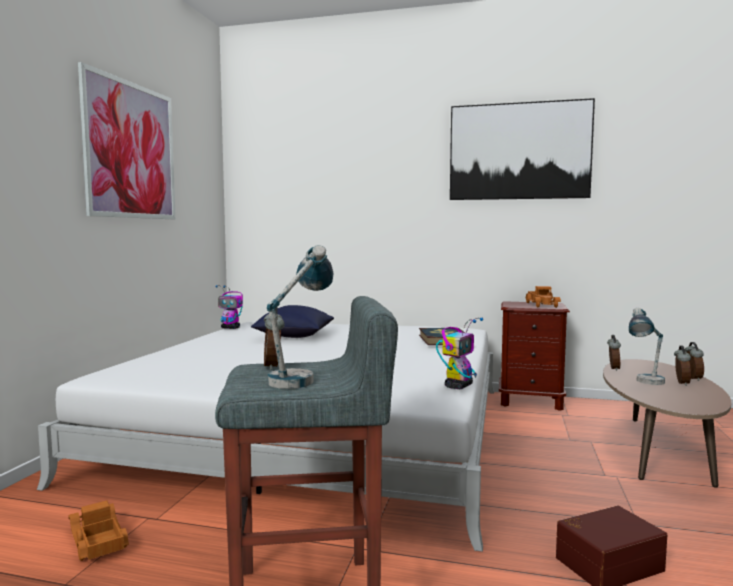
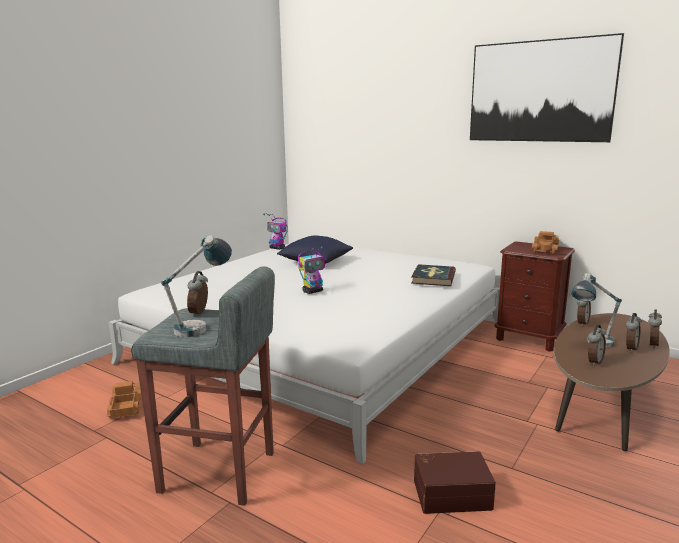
camera: 20 degrees right, 10 degrees up
(131, 151) = (186, 108): picture -> none
(458, 386) = (387, 331): toy robot -> toy robot (313, 291)
(667, 396) = (594, 362): none -> alarm clock

